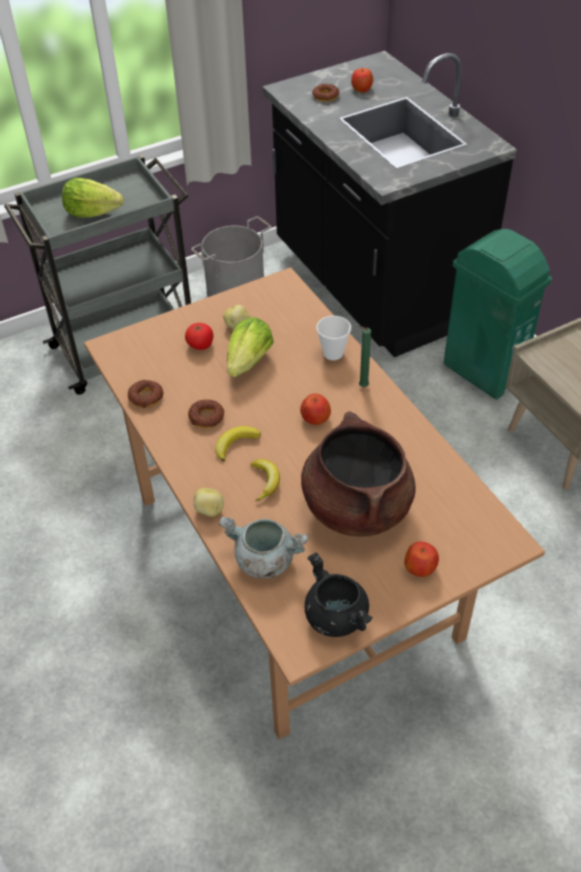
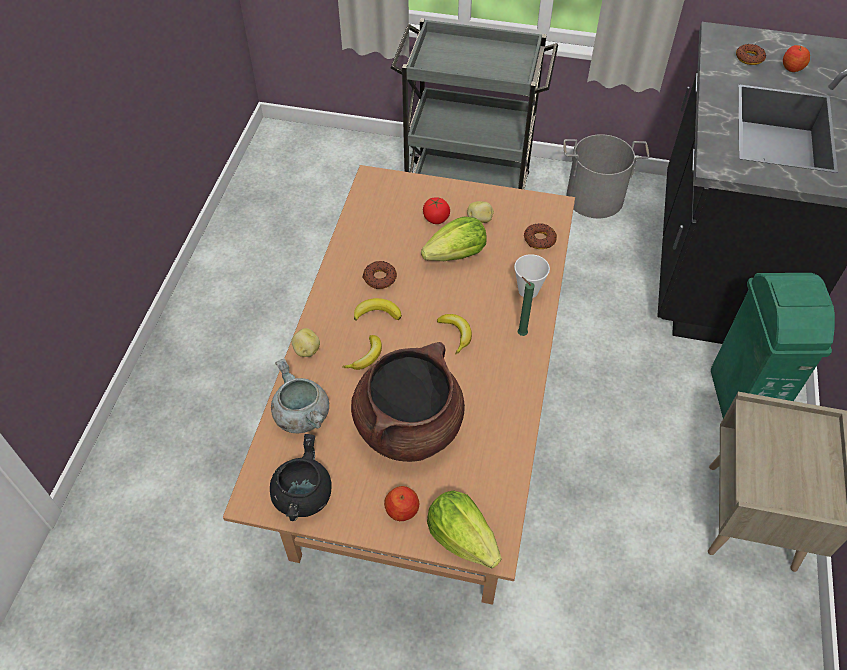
camera: 40 degrees right, 5 degrees up
(92, 213) = (465, 64): lettuce -> lettuce (462, 537)
(146, 397) = (356, 234): donut -> donut (539, 239)
(315, 418) = (456, 334): apple -> banana

